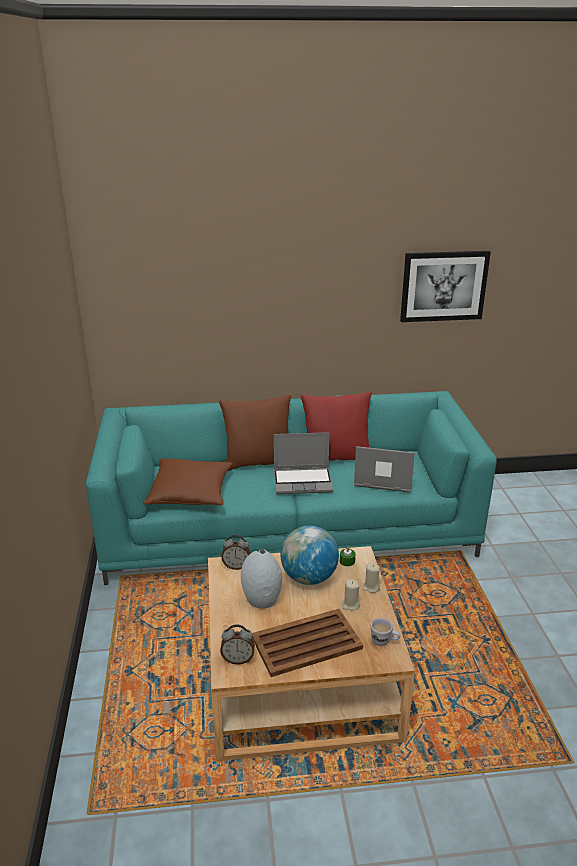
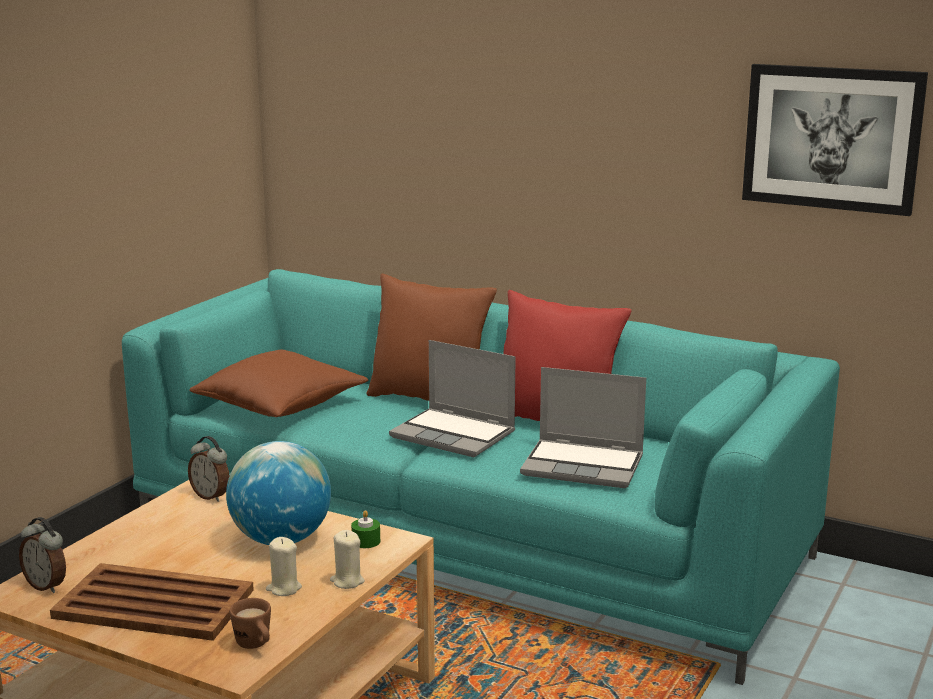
camera: 35 degrees right, 10 degrees down
(262, 600) = (181, 540): grey vase -> none
(383, 479) = (584, 466): laptop -> laptop turned 150 degrees clockwise
(384, 642) = (255, 645): white mug -> brown mug

